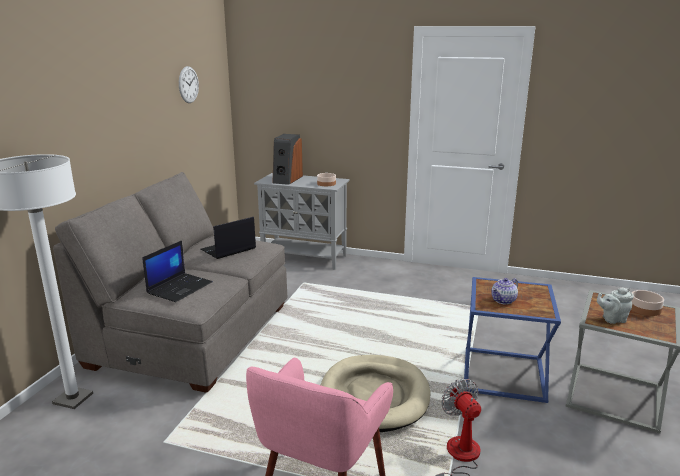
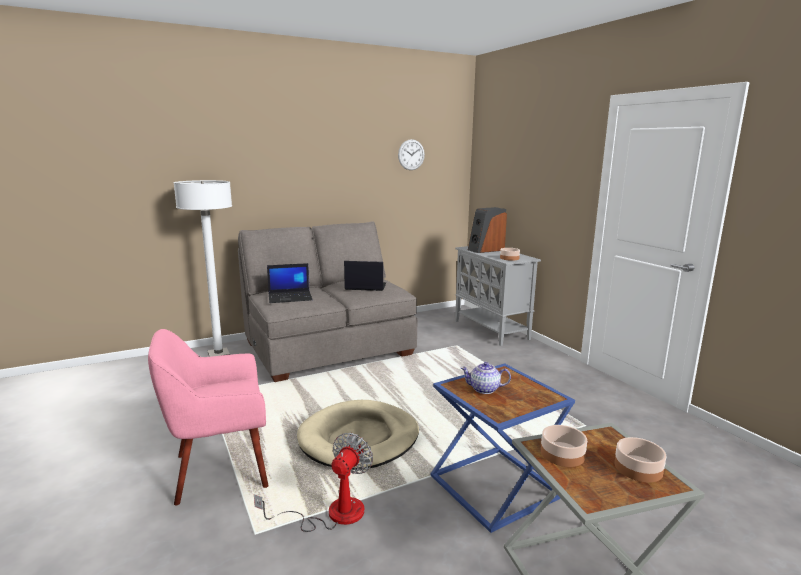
camera: 45 degrees right, 5 degrees down
(612, 319) = (563, 454): grey teapot -> bowl

